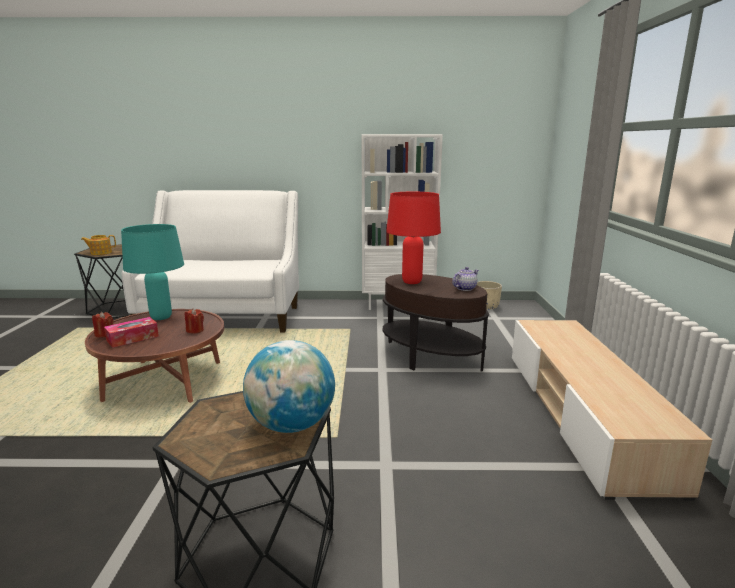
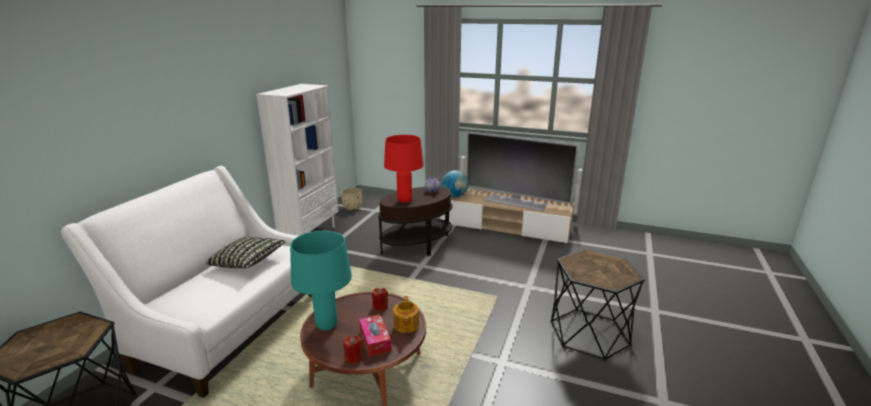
camera: 70 degrees left, 5 degrees up
(100, 253) = (59, 353): teapot -> teapot (406, 325)
(235, 266) = (248, 263): none -> pillow
(291, 425) = (600, 258): globe -> globe (454, 196)
(595, 372) = (515, 202): none -> television

